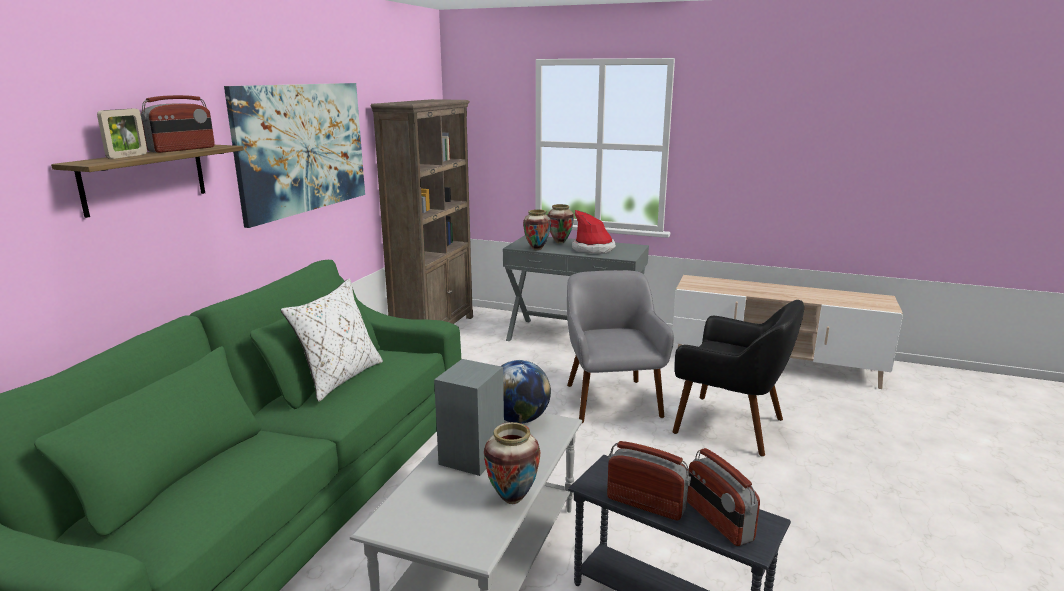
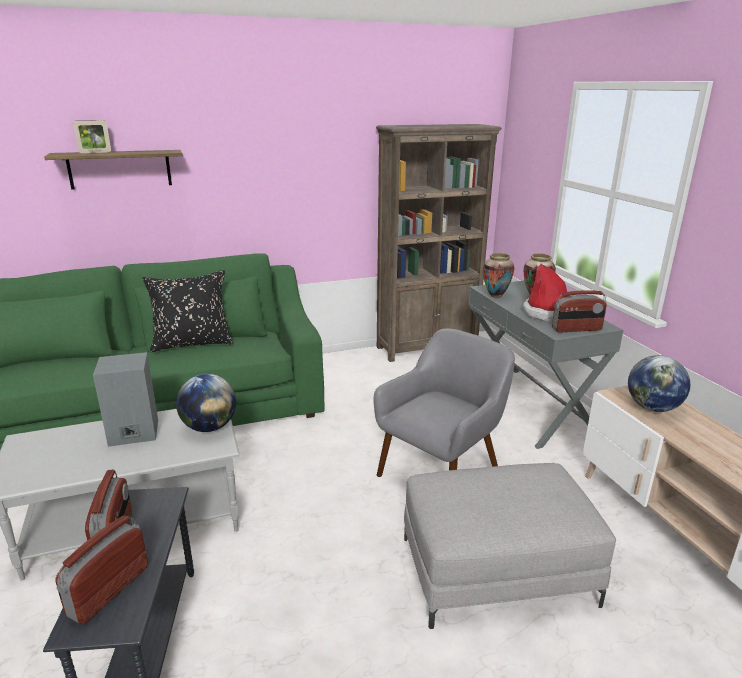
camera: 50 degrees right, 5 degrees up
(182, 149) = (141, 151): radio -> radio (576, 329)
(303, 148) = (282, 160): picture -> none
(339, 378) = (192, 343): white pillow -> black pillow
(512, 499) = (82, 472): vase -> none
(713, 286) = (652, 408): none -> globe
(730, 426) = (497, 571): black armchair -> grey ottoman

